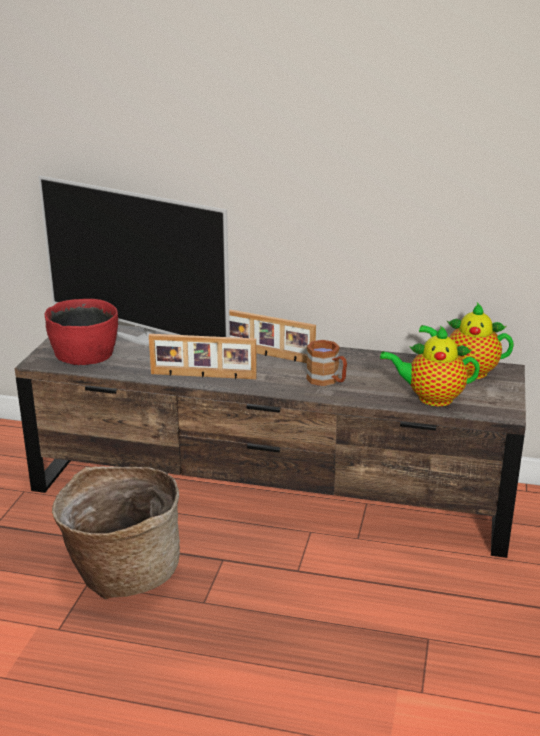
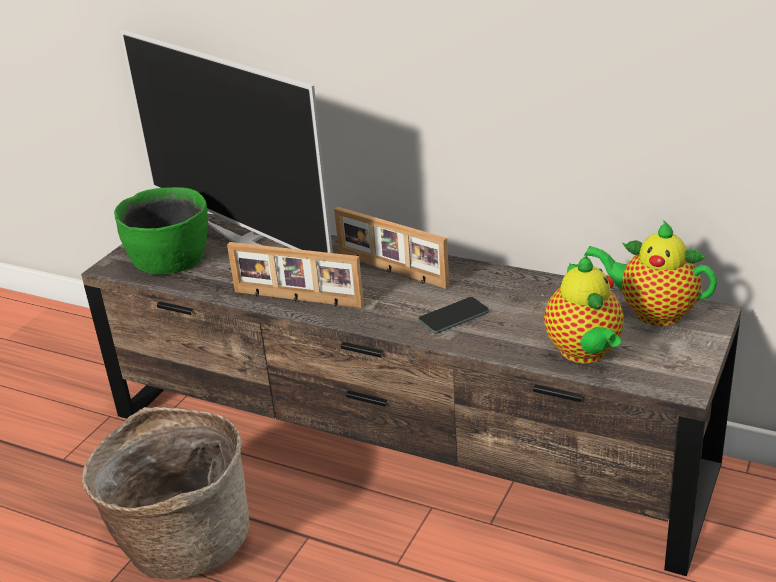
camera: 15 degrees right, 5 degrees up
(86, 353) = (171, 257): red bowl -> green bowl
(327, 381) = (453, 316): brown mug -> phone
(431, 398) = (584, 353): teapot -> teapot turned 120 degrees counterclockwise

